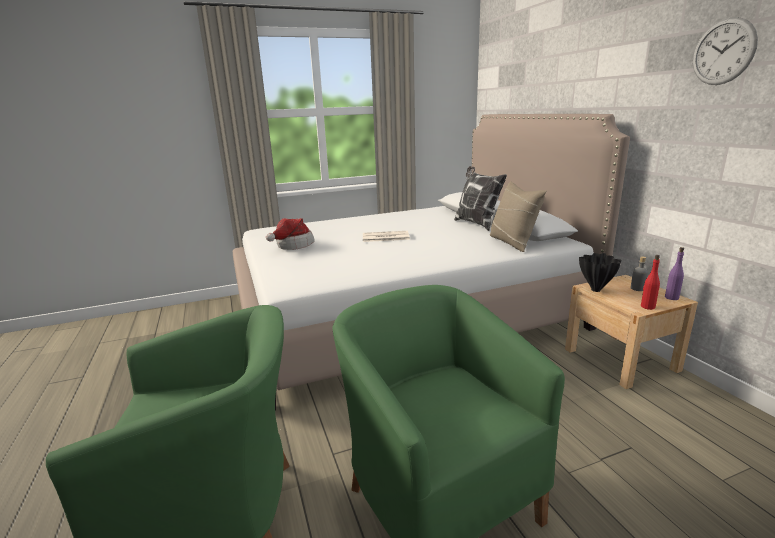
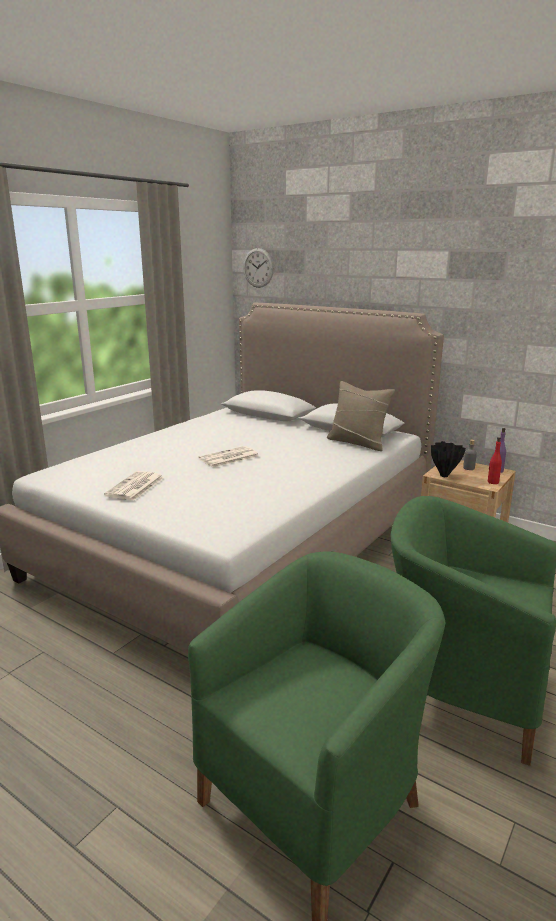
camera: 35 degrees left, 0 degrees up
(292, 245) = (135, 487): hat -> newspaper
(477, 223) = (293, 427): pillow -> none
(723, 52) = (517, 270): wall clock -> wall clock (258, 268)

